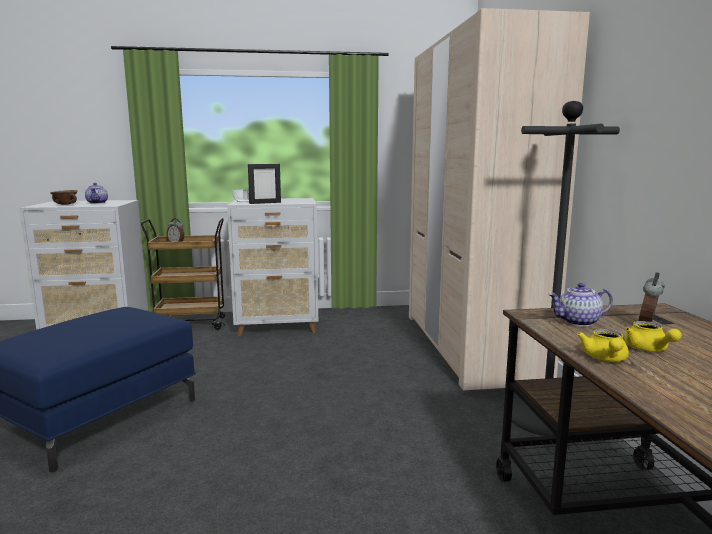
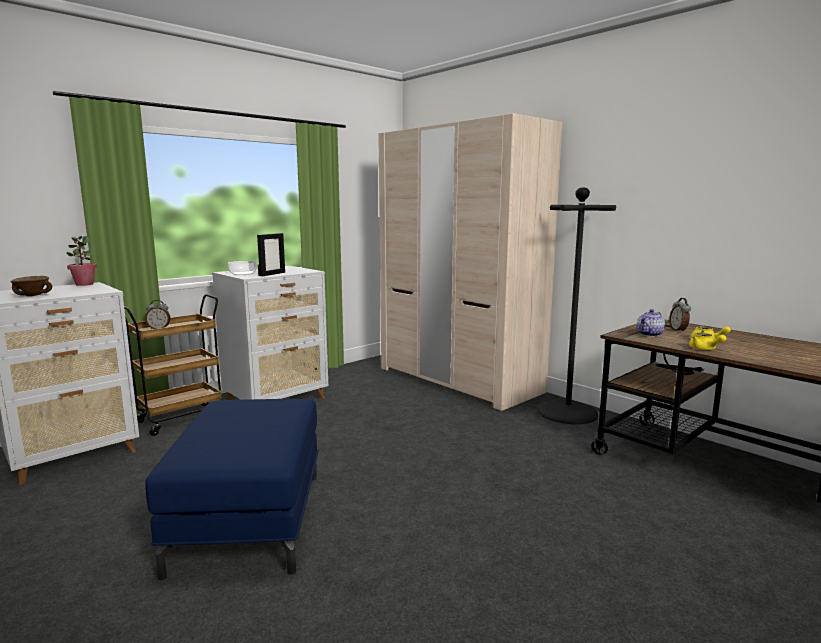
camera: 35 degrees left, 0 degrees up
(97, 203) = (69, 290): teapot -> none
(122, 200) = (84, 284): none -> potted plant

